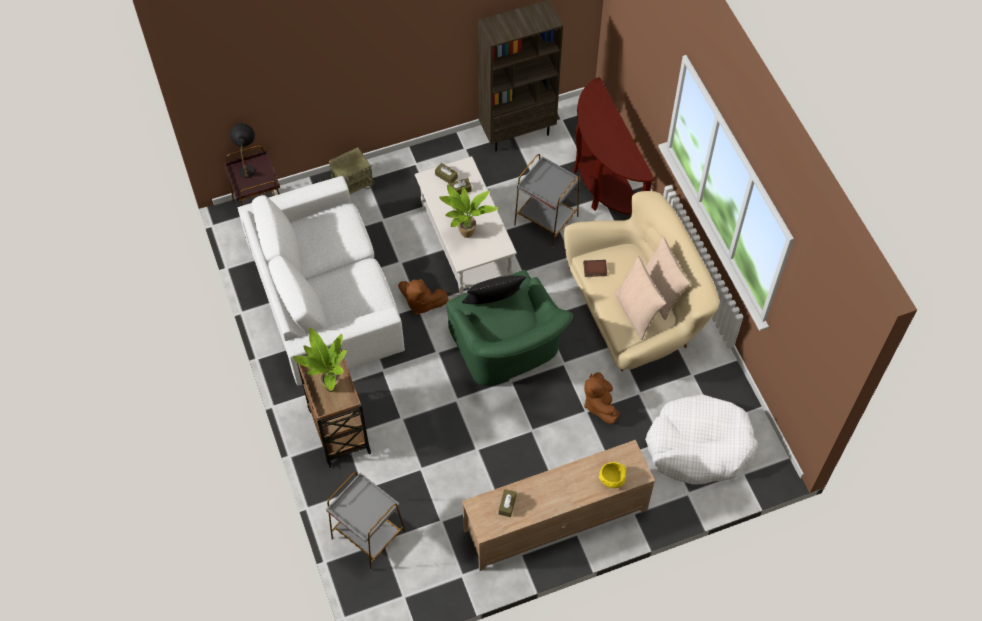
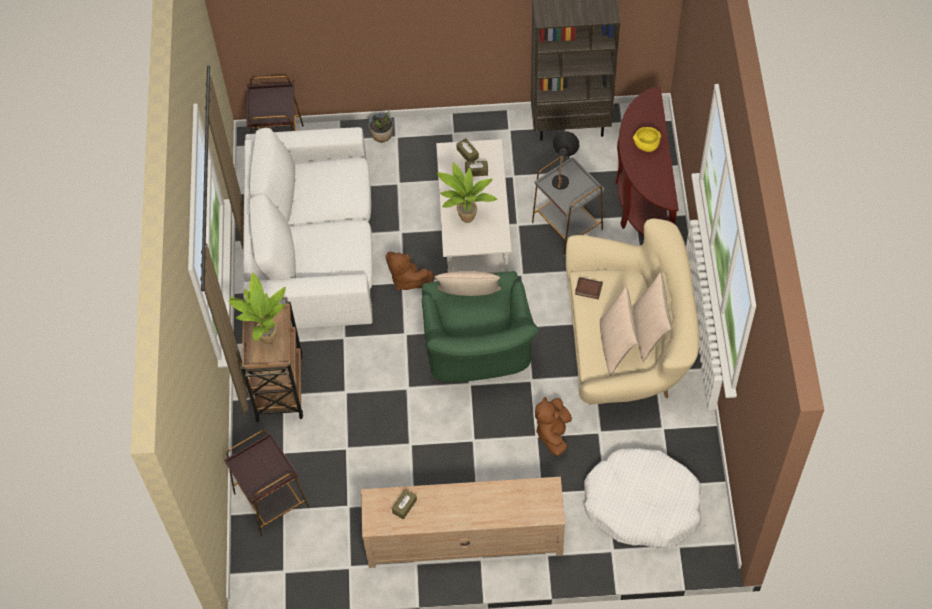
camera: 20 degrees right, 0 degrees up
(248, 166) = (270, 95): black table lamp -> black table lamp (562, 177)
(353, 181) = (382, 136): radio -> potted plant
(368, 534) = (271, 499): grey side table -> brown side table
(493, 304) = (468, 298): black pillow -> beige pillow
(611, 480) = (520, 511): yellow bowl -> yellow bowl (646, 146)

